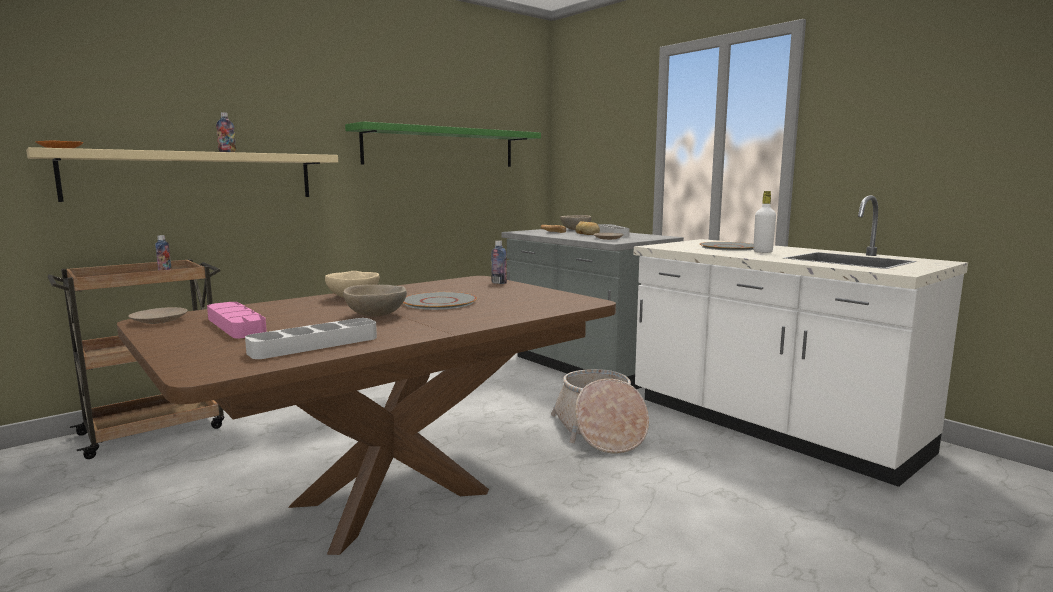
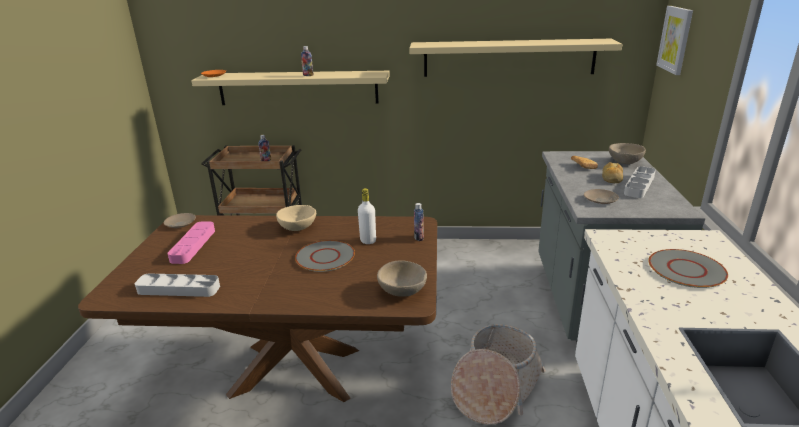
camera: 45 degrees right, 15 degrees up
(375, 315) = (263, 262): beige bowl -> beige bowl (401, 291)
(441, 147) = (508, 58): green shelf -> beige shelf
(573, 131) = (675, 39): none -> picture
(762, 252) = (696, 300): white bottle -> white bottle (368, 241)

